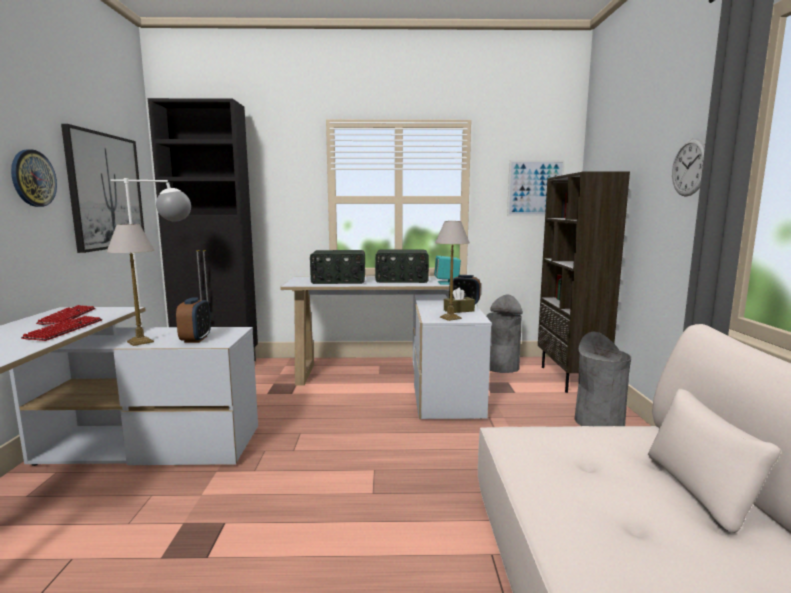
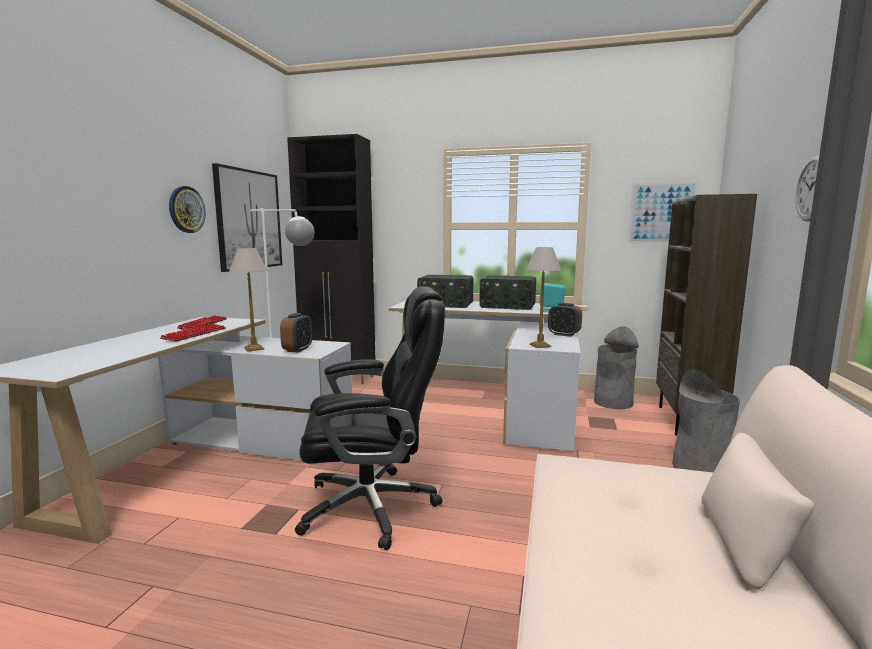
camera: 15 degrees right, 0 degrees up
(309, 505) = (372, 506): none -> black office chair
(459, 310) = (554, 339): brown tissue box -> none

